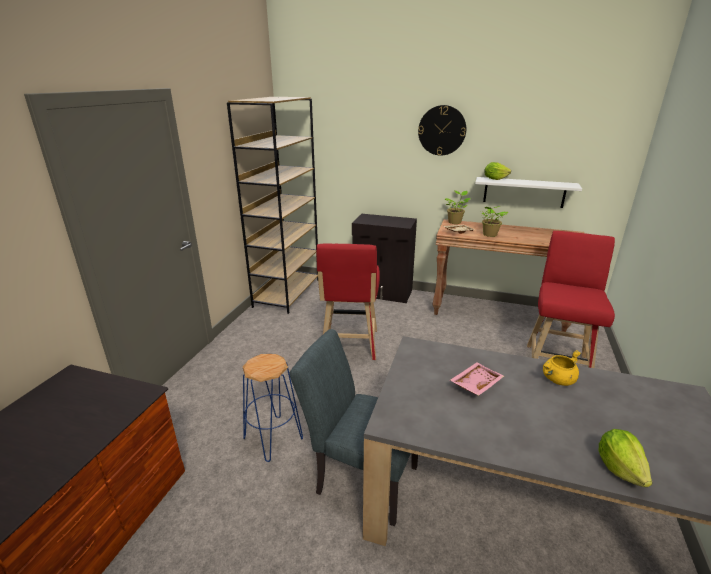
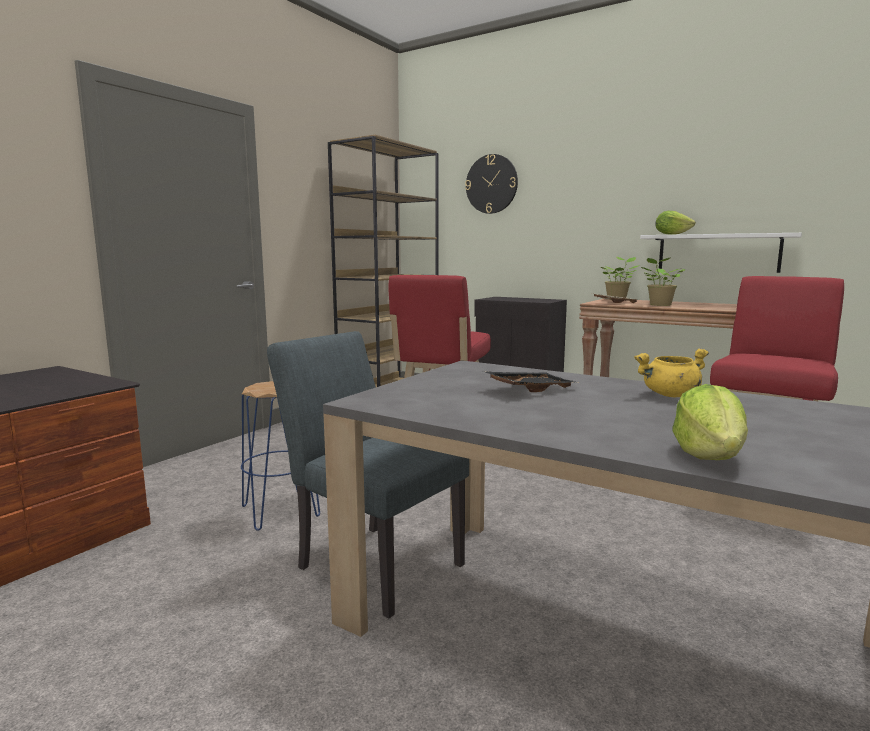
camera: 15 degrees right, 15 degrees down
(442, 130) = (597, 177): wall clock -> wall clock (491, 184)
(475, 384) = (529, 389): pink tray -> black tray

